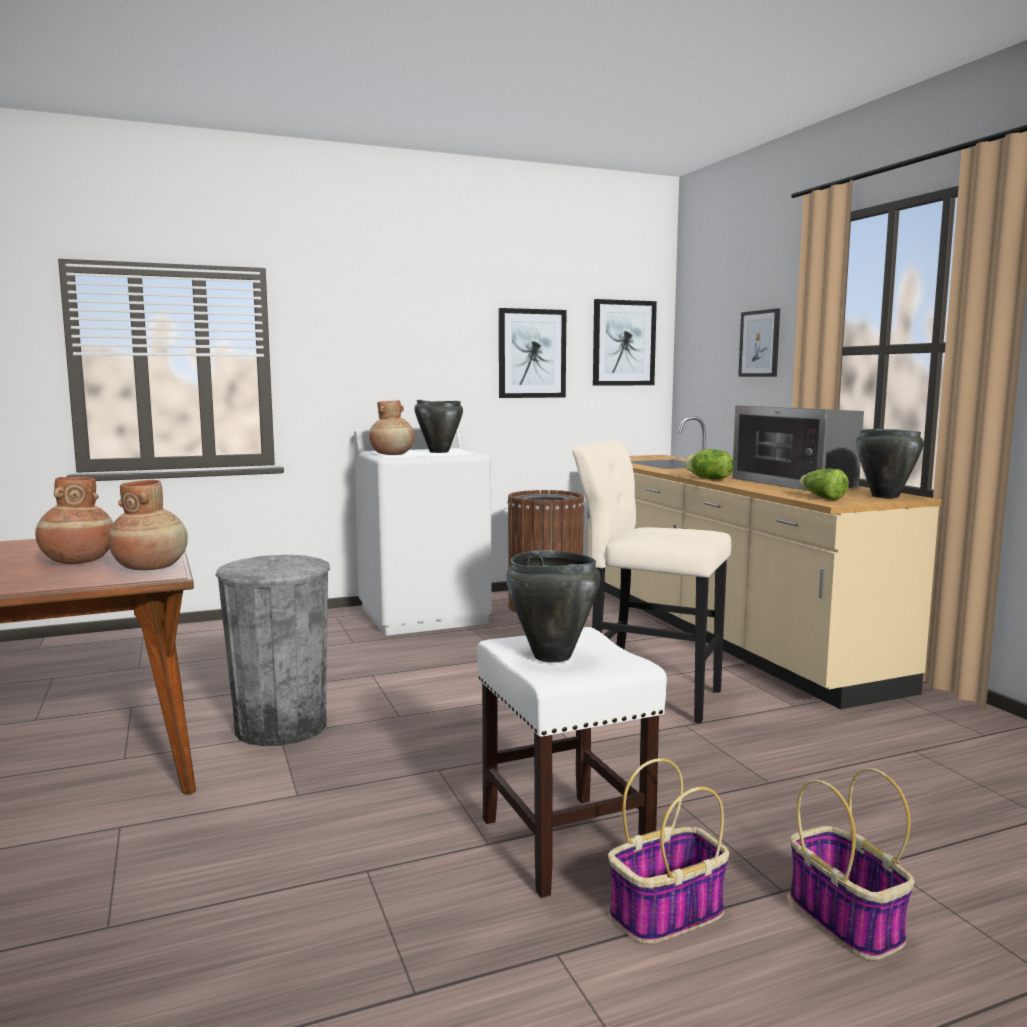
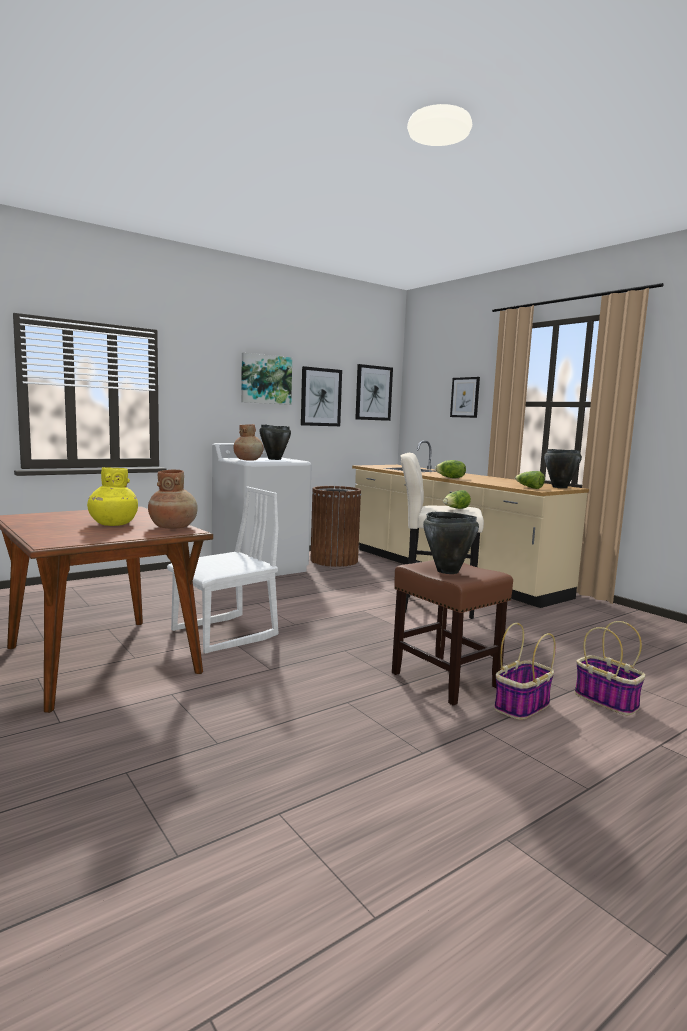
camera: 15 degrees left, 0 degrees up
(77, 561) = (113, 524): brown vase -> yellow vase
(281, 726) = (225, 634): grey trash can -> white chair
(439, 331) = (266, 379): none -> picture
(566, 843) = (446, 680): white stool -> brown stool
(675, 535) = (455, 509): none -> lettuce
(797, 483) = (503, 480): microwave -> none

